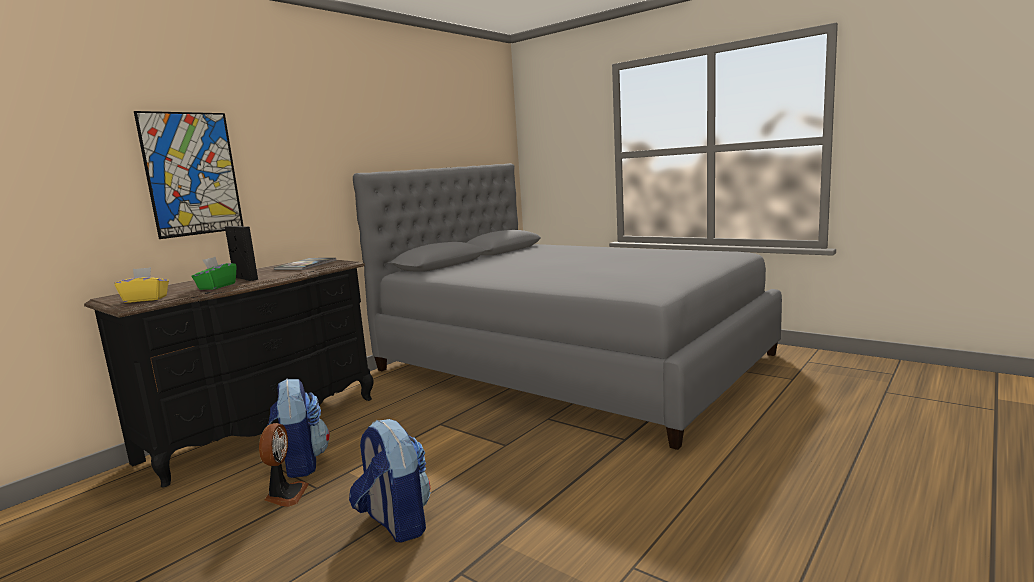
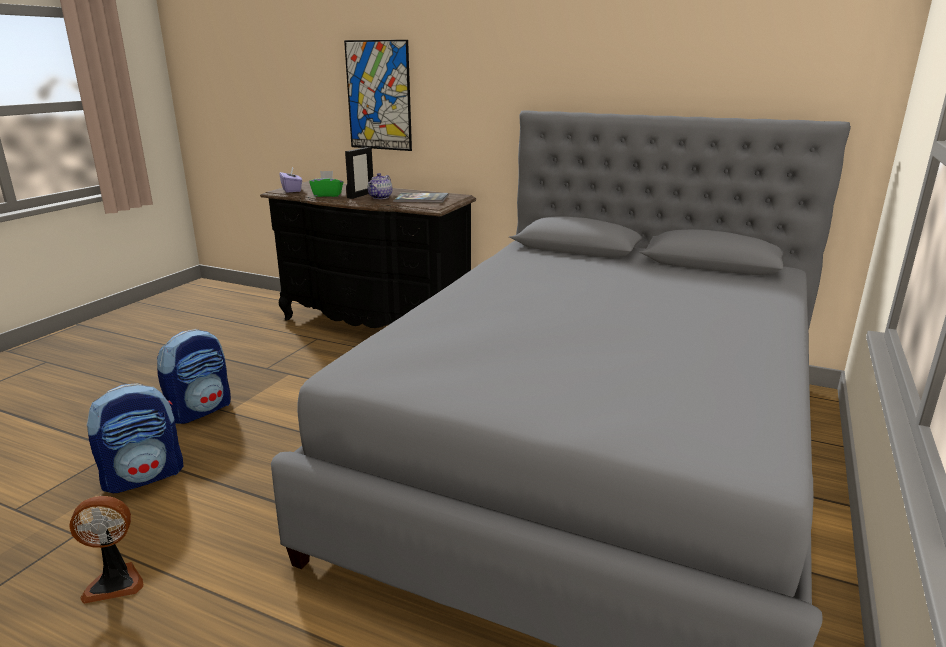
camera: 75 degrees right, 10 degrees up
(146, 299) = (292, 190): yellow tissue box -> purple tissue box
(272, 273) = (380, 197): none -> teapot
(285, 495) = (259, 360): fan -> fan (115, 582)
(300, 463) = (308, 352): backpack -> backpack (144, 476)

